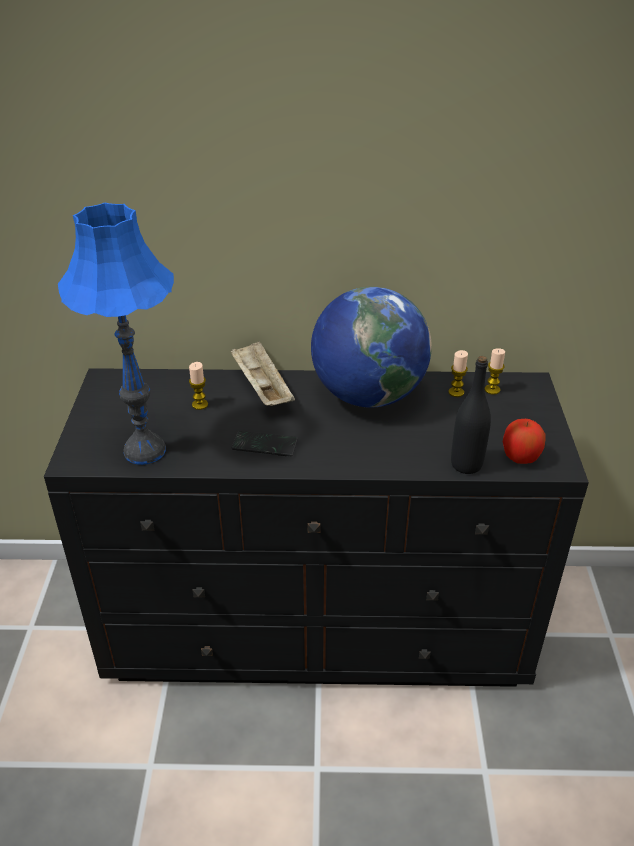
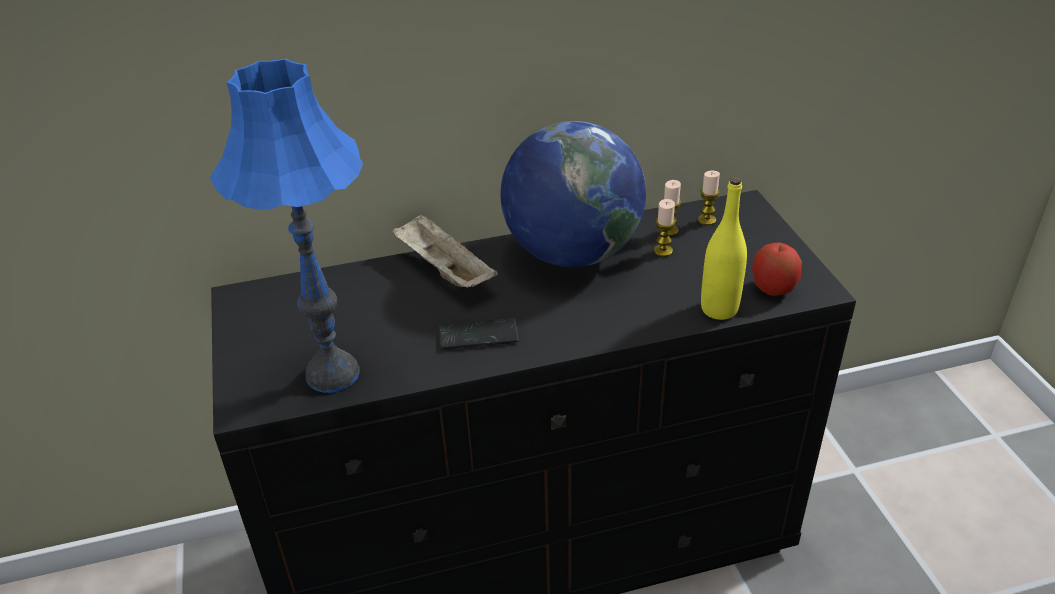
camera: 15 degrees left, 0 degrees up
(200, 405) = (376, 304): candle -> candle (663, 251)
(466, 464) = (719, 309): black bottle -> yellow bottle

